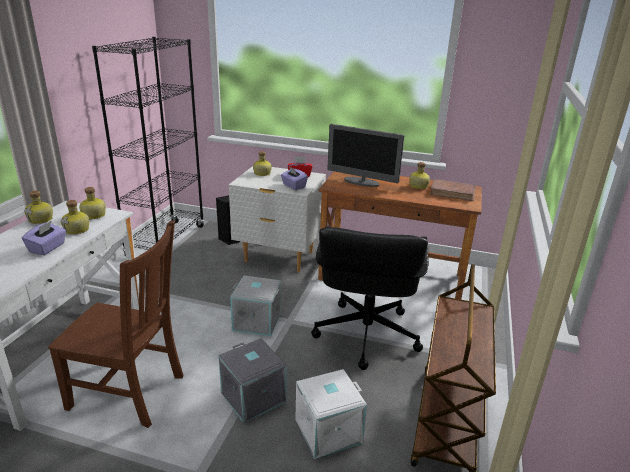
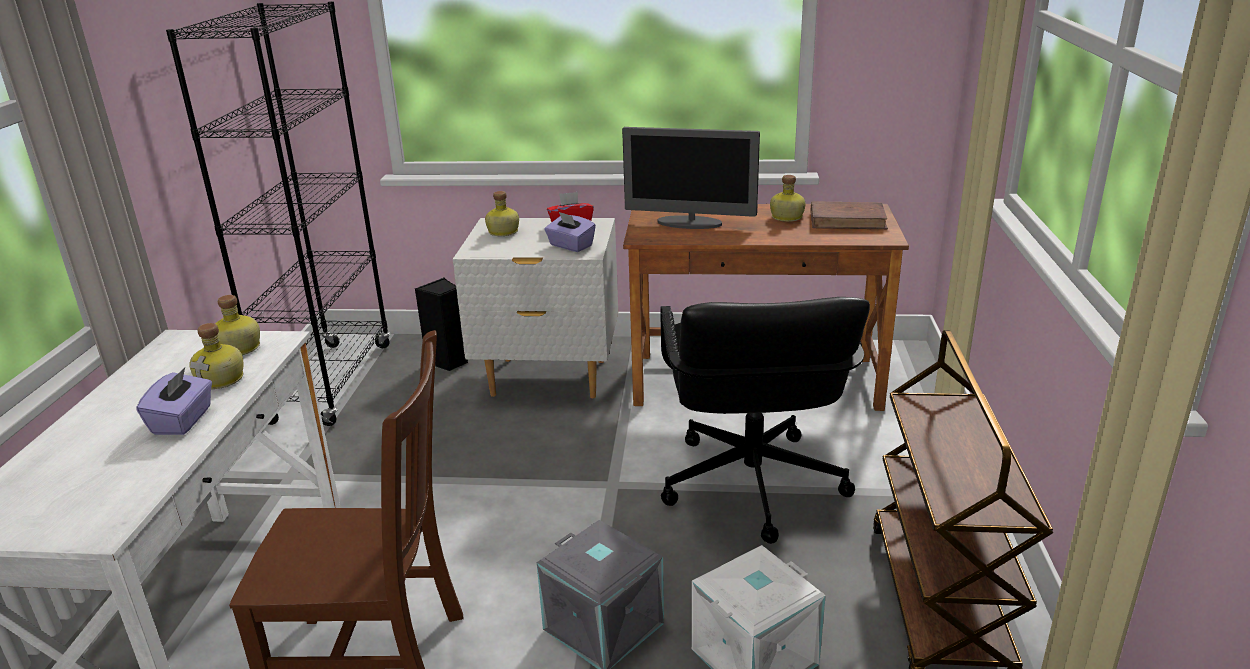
camera: 10 degrees left, 0 degrees up
(41, 219) = (139, 371): bottle -> none
(257, 321) = (556, 494): grey storage box -> none

